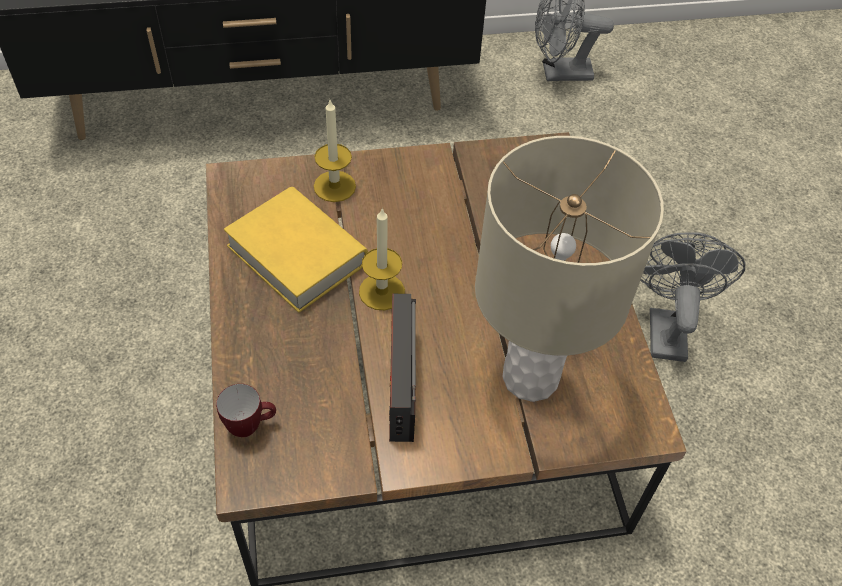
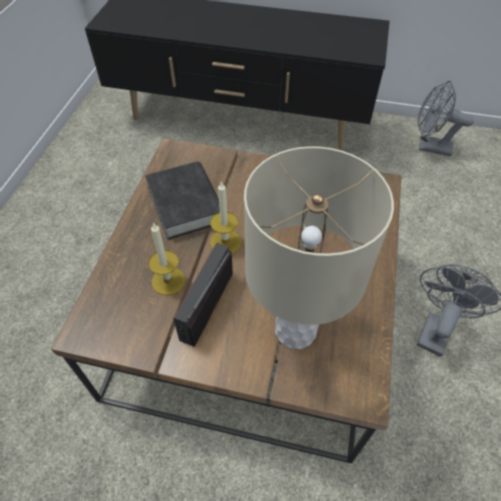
camera: 25 degrees right, 0 degrees up
(250, 426) = (101, 300): mug -> none
(297, 255) = (186, 204): yellow book -> black book
(334, 186) = (230, 170): candle -> candle (168, 281)

